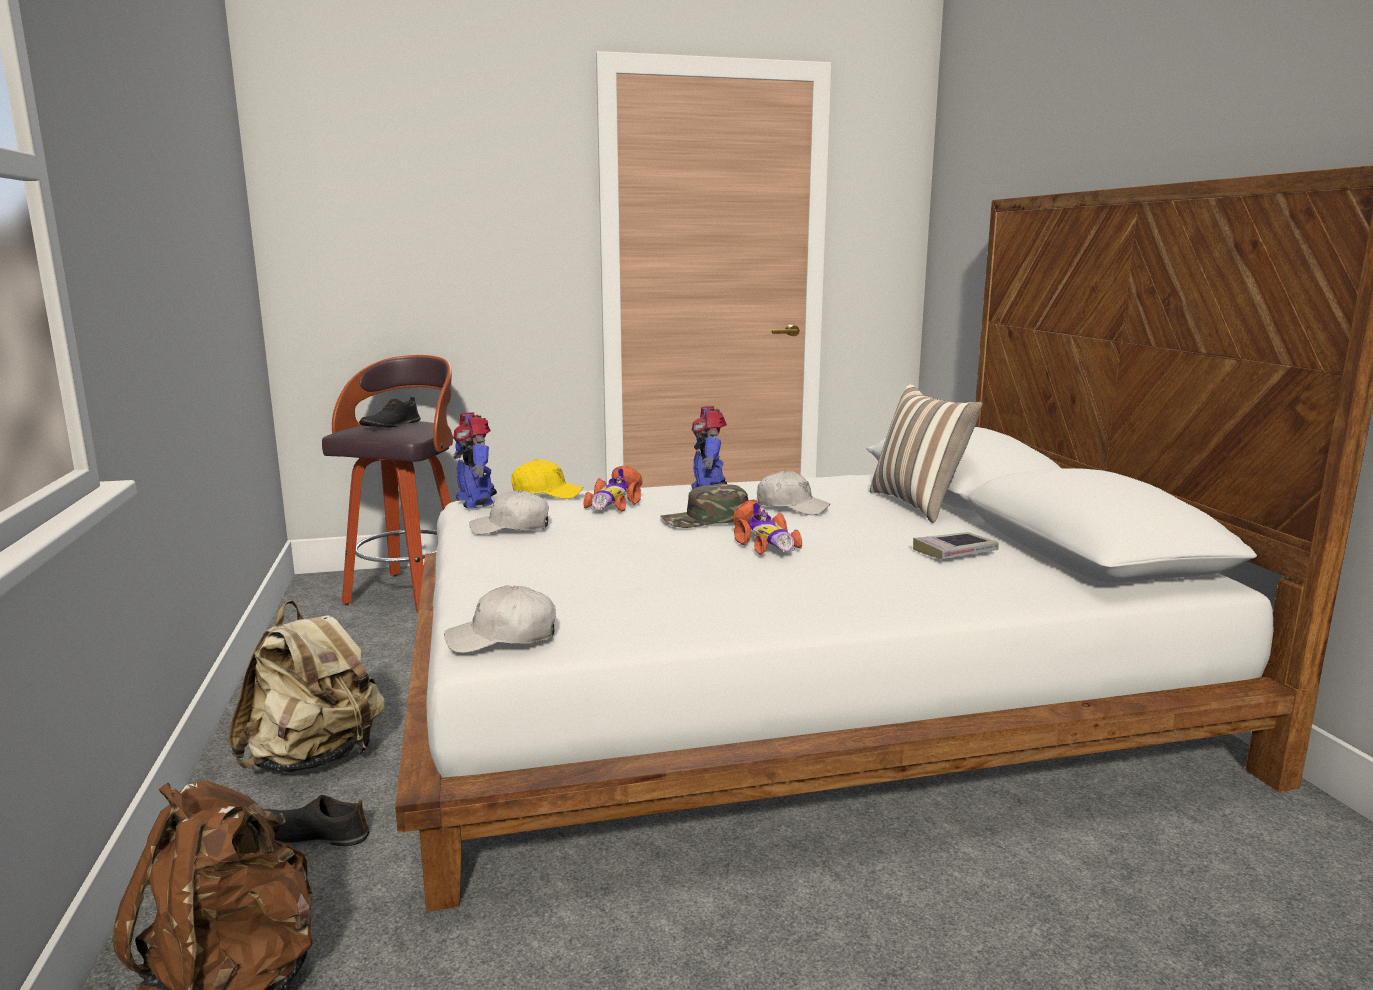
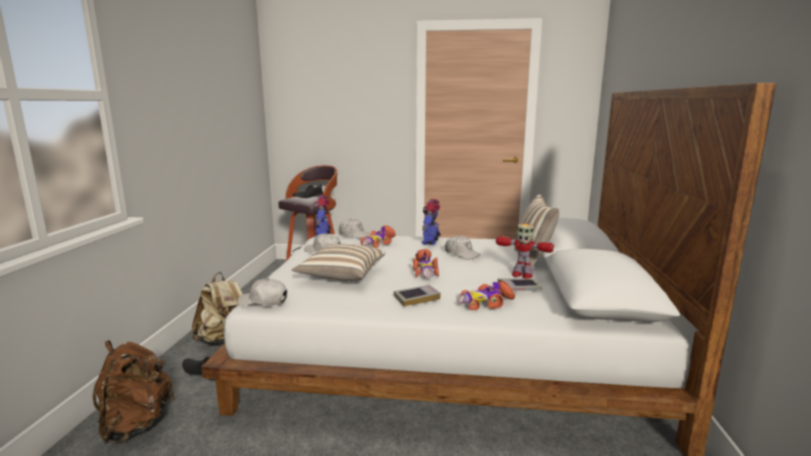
camera: 20 degrees right, 0 degrees up
(546, 493) = (354, 235): yellow cap -> white cap
(607, 570) = (341, 275): none -> pillow
(705, 519) = (411, 255): green cap -> none
(804, 590) = (416, 298): none -> book
(928, 582) = (484, 303): none -> toy car
(930, 530) = (521, 275): none -> toy robot

